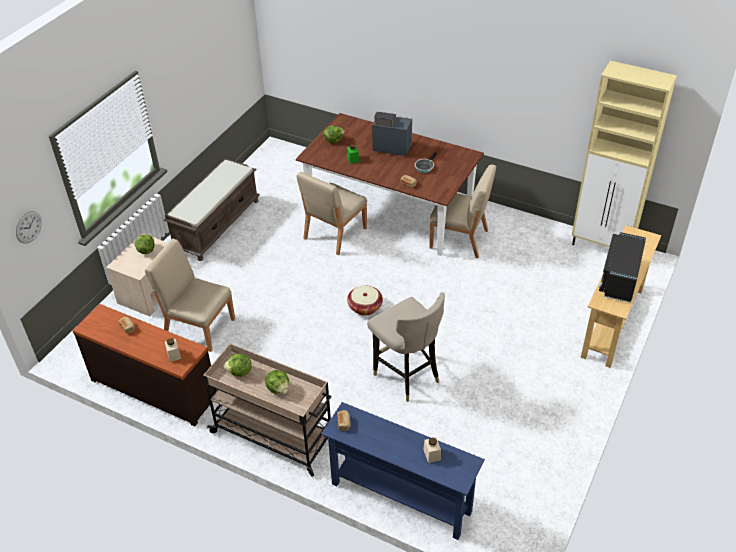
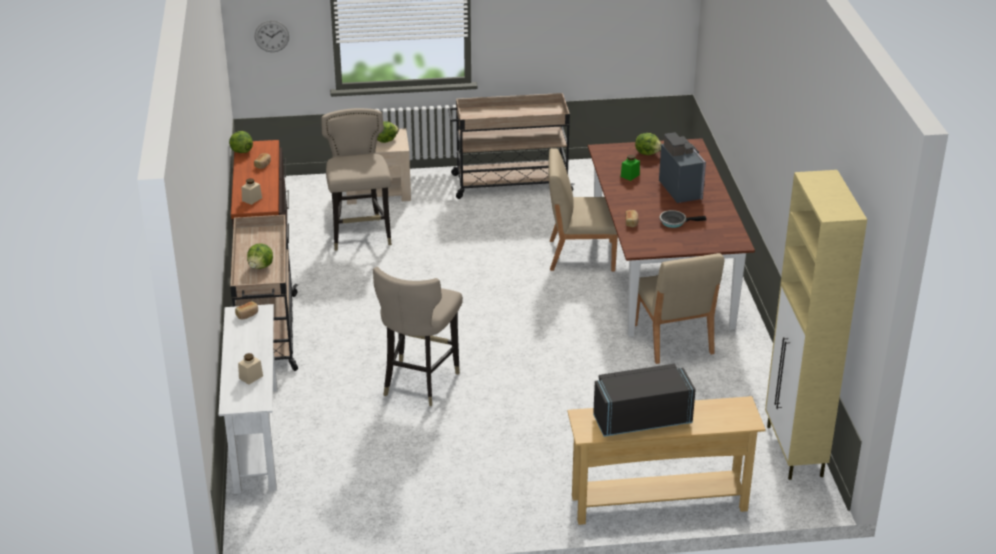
camera: 55 degrees right, 10 degrees down
(199, 327) = (361, 235): beige chair -> beige stool
(217, 224) = (510, 183): brown bench -> beige cart
(239, 372) = (262, 239): lettuce -> lettuce (241, 151)
(365, 307) = (491, 318): basket -> none
(400, 498) = (255, 438): blue console table -> white console table

